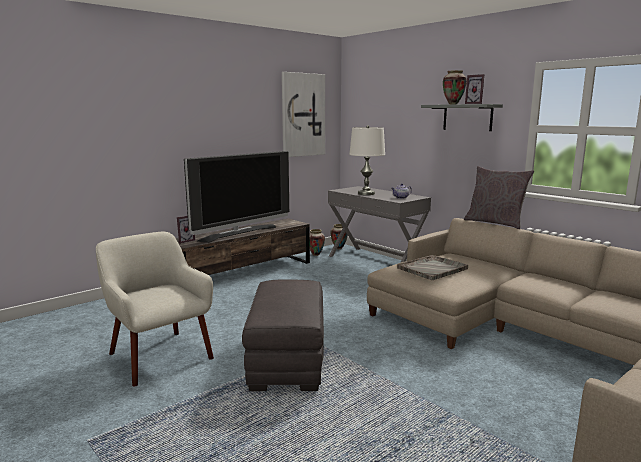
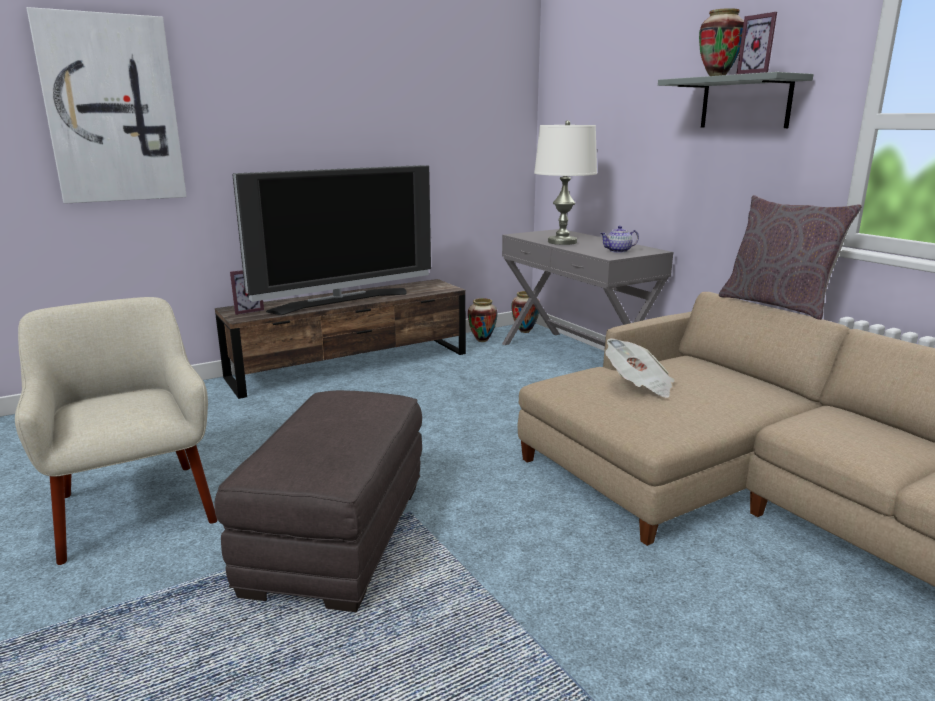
camera: 10 degrees right, 5 degrees up
(303, 115) = (466, 105): picture -> picture (112, 110)
(433, 268) = (639, 386): grey tray -> newspaper

